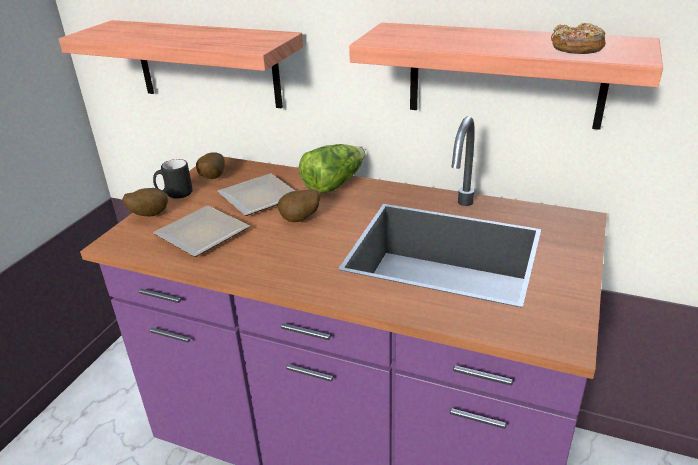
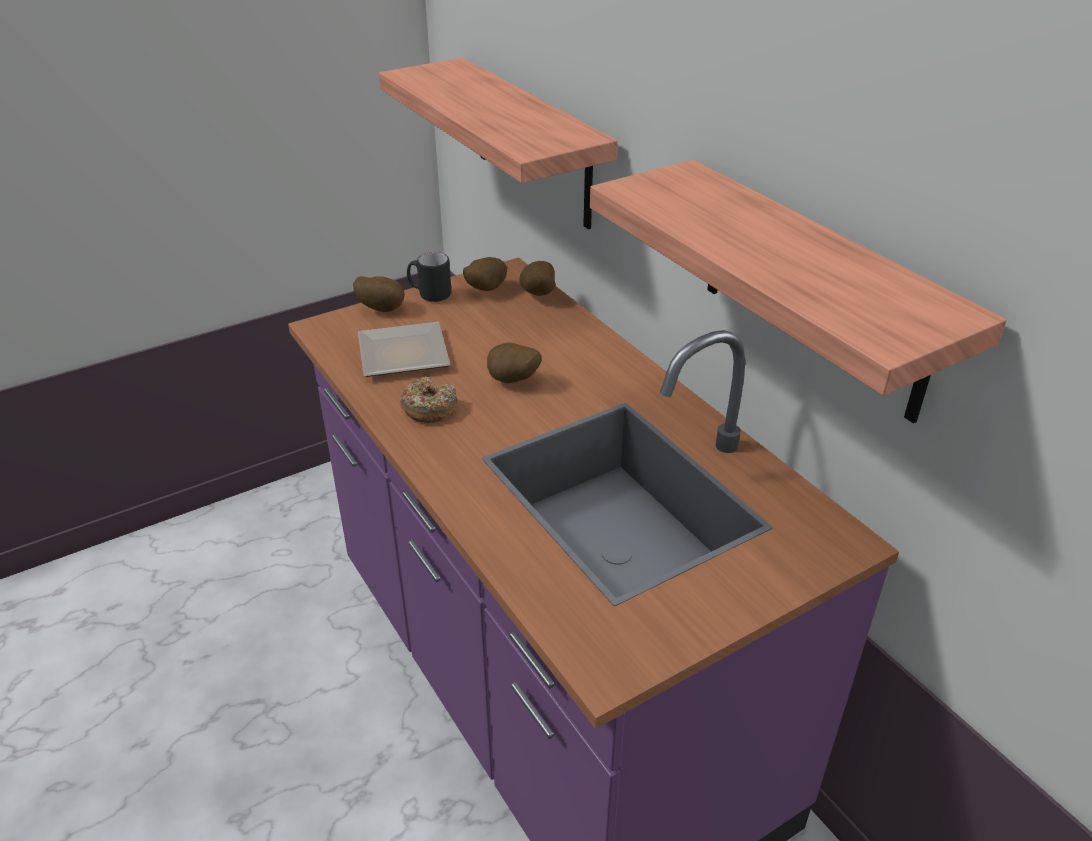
camera: 35 degrees right, 5 degrees up
(252, 170) = (537, 295): none -> potato
(262, 198) = (506, 337): plate -> none
(333, 183) = (602, 351): lettuce -> none
(576, 48) = (841, 292): donut -> donut (429, 408)

